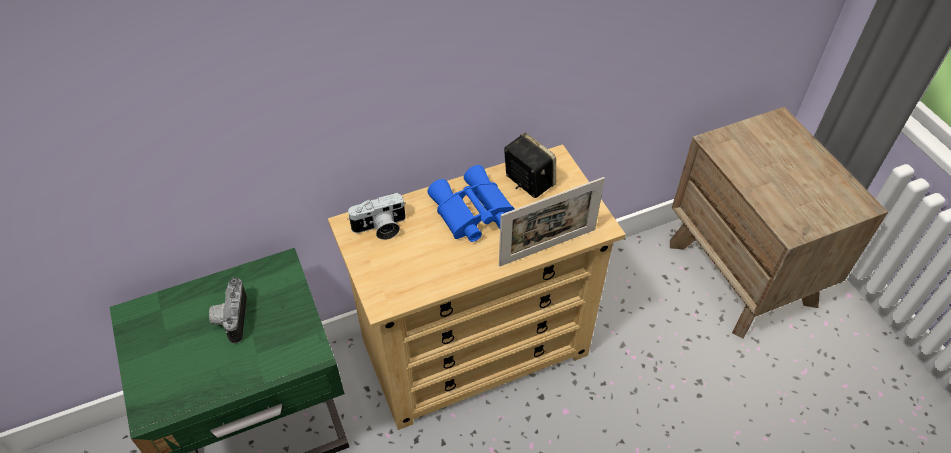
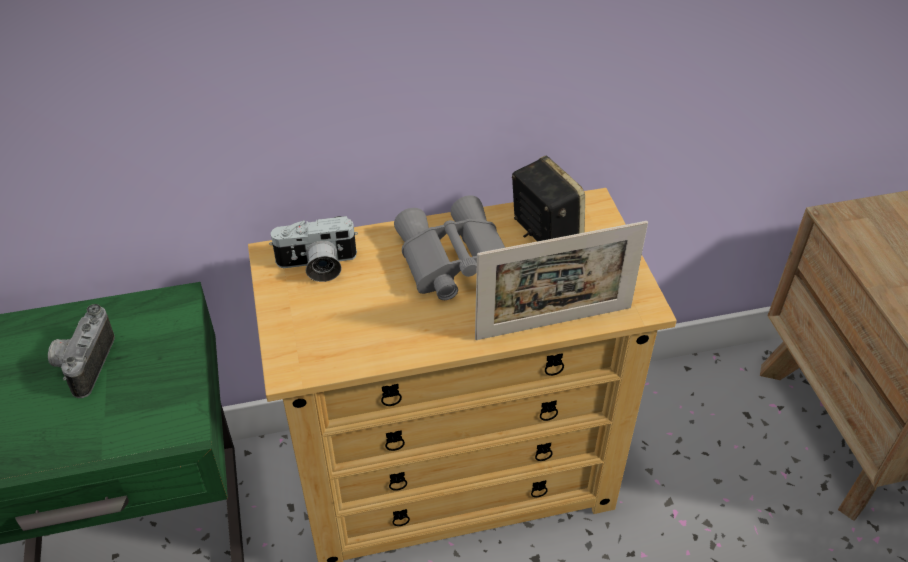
camera: 10 degrees right, 5 degrees down
(471, 213) = (452, 262): blue binoculars -> grey binoculars

